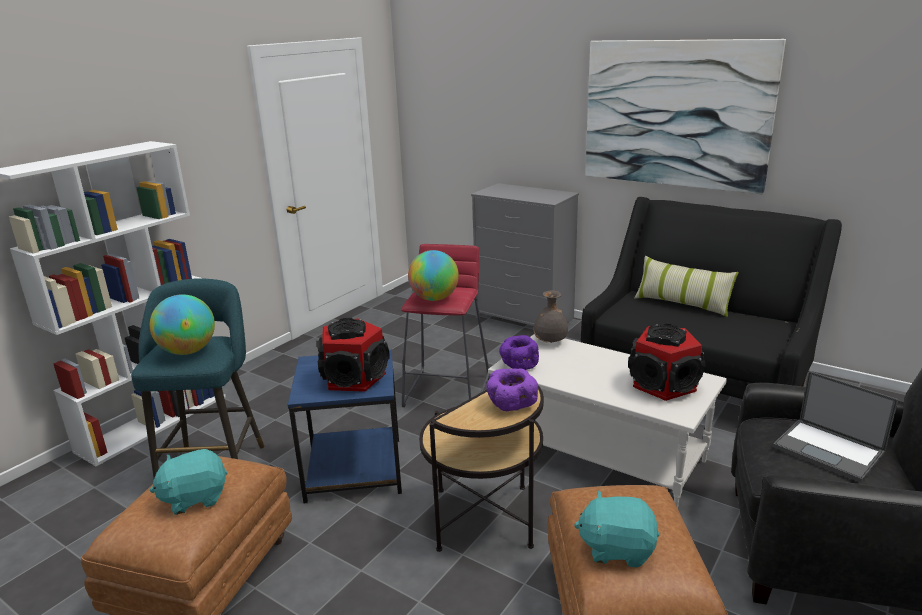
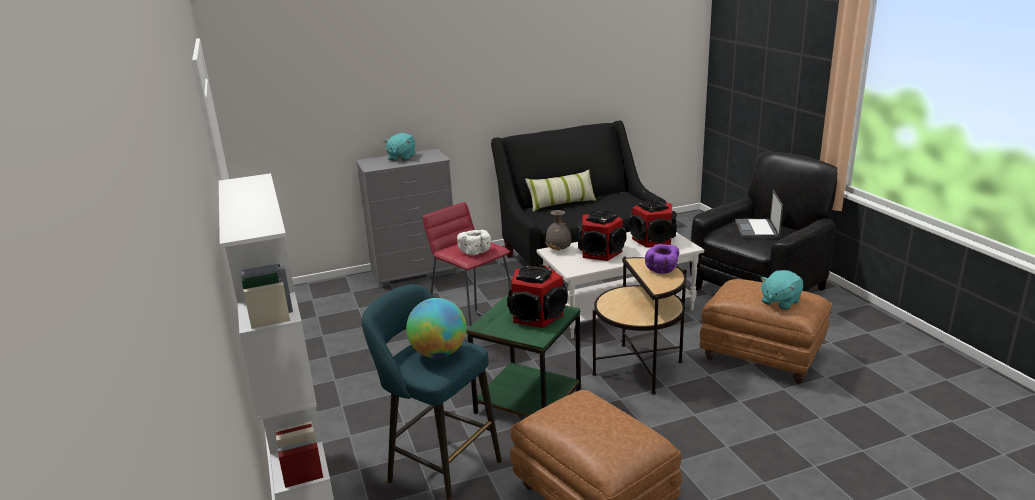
camera: 55 degrees left, 0 degrees up
(195, 497) = (605, 420): turquoise plush toy -> turquoise plush toy (401, 157)
(355, 468) = (527, 400): blue side table -> green side table
(434, 298) = (475, 251): globe -> white bowl
(518, 366) = (576, 268): purple bowl -> none
(577, 365) = (600, 252): none -> speaker
(675, 114) = (506, 70): picture -> none
(830, 450) = (757, 229): laptop -> laptop turned 105 degrees clockwise

